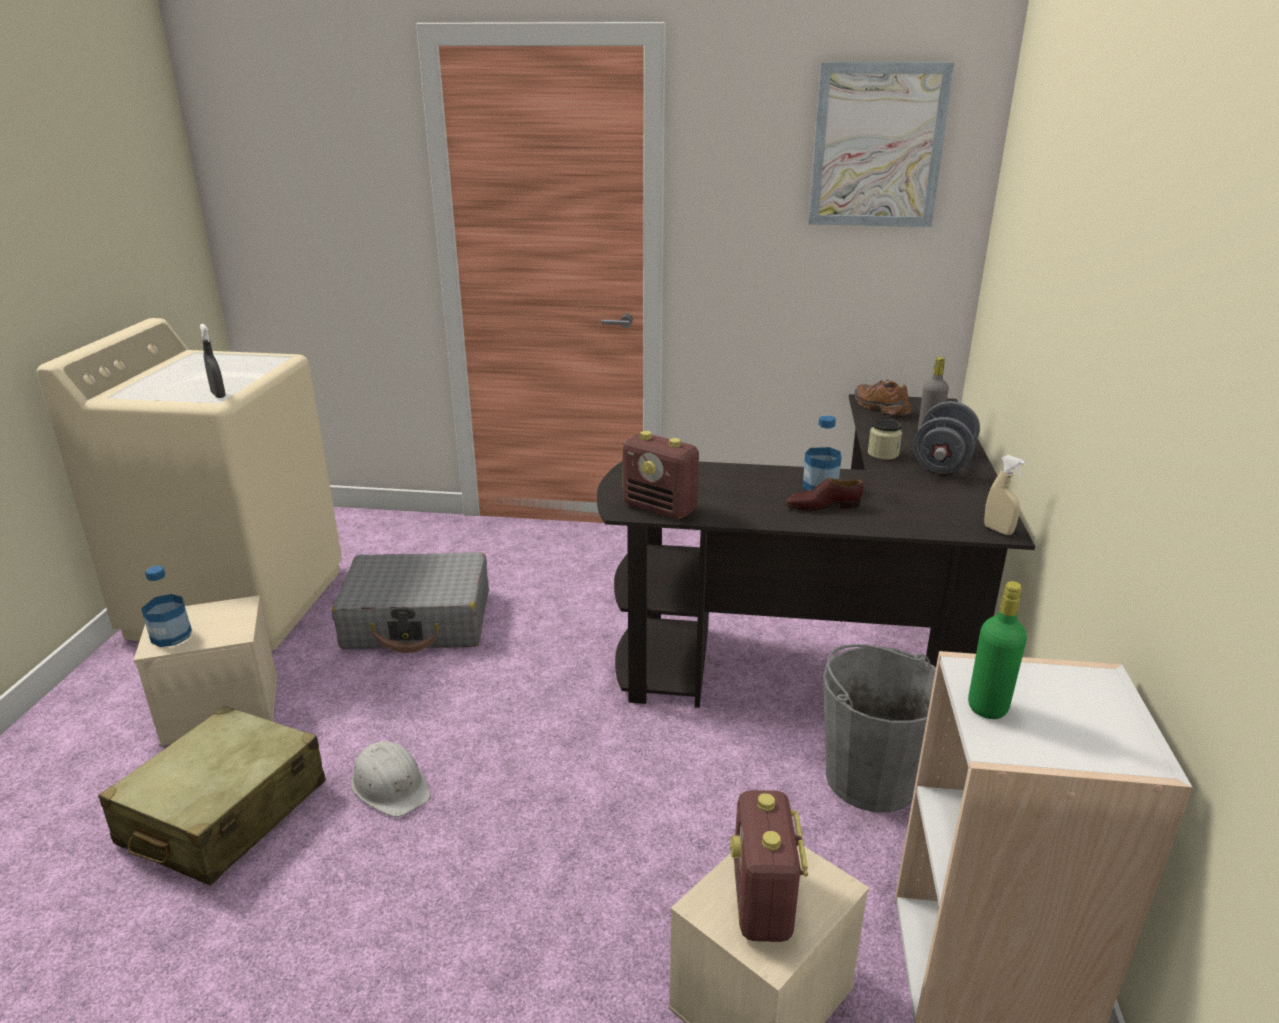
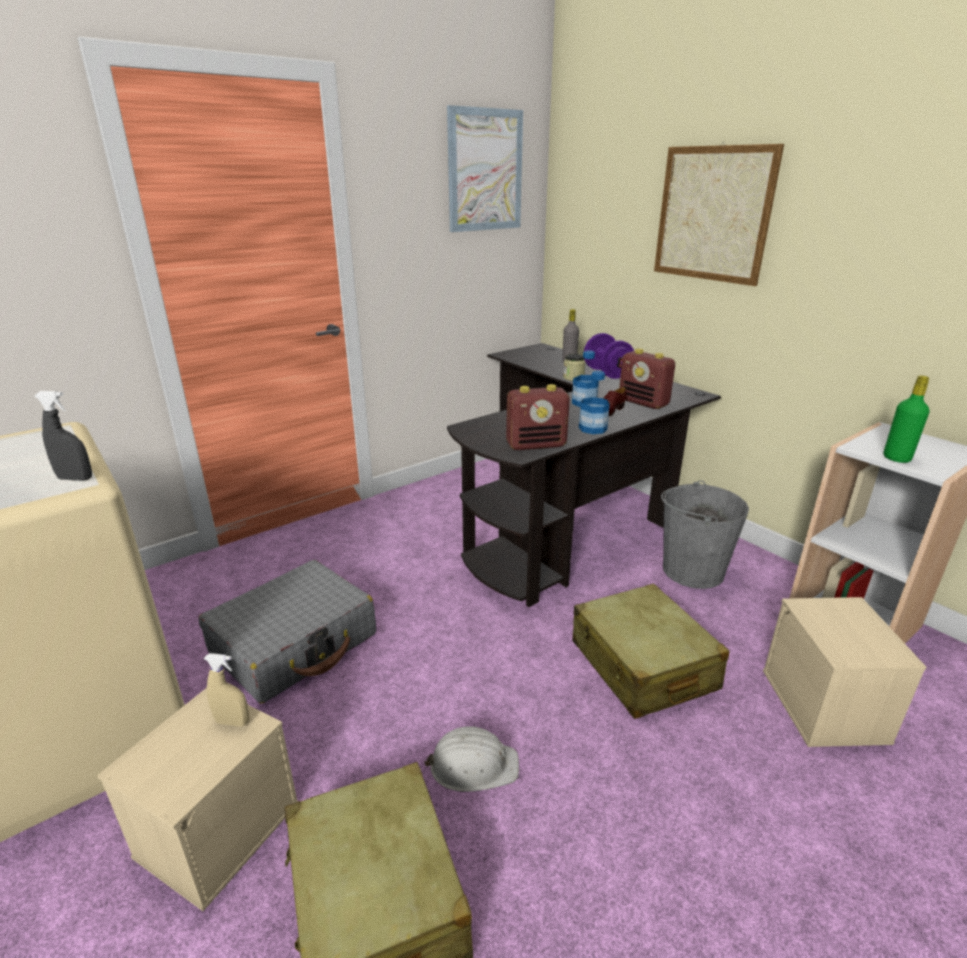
camera: 45 degrees left, 0 degrees up
(171, 636) = (178, 776): bottle -> bottle (592, 428)
(641, 820) = (642, 665): none -> beige suitcase
(762, 903) = (852, 635): radio -> radio (644, 403)
(880, 408) = (520, 357): brown shoe -> none
(942, 462) = (607, 373): grey dumbbell -> purple dumbbell
(998, 530) = (696, 394): beige spray bottle -> beige spray bottle (232, 722)
(1079, 250) = (713, 212): none -> picture

